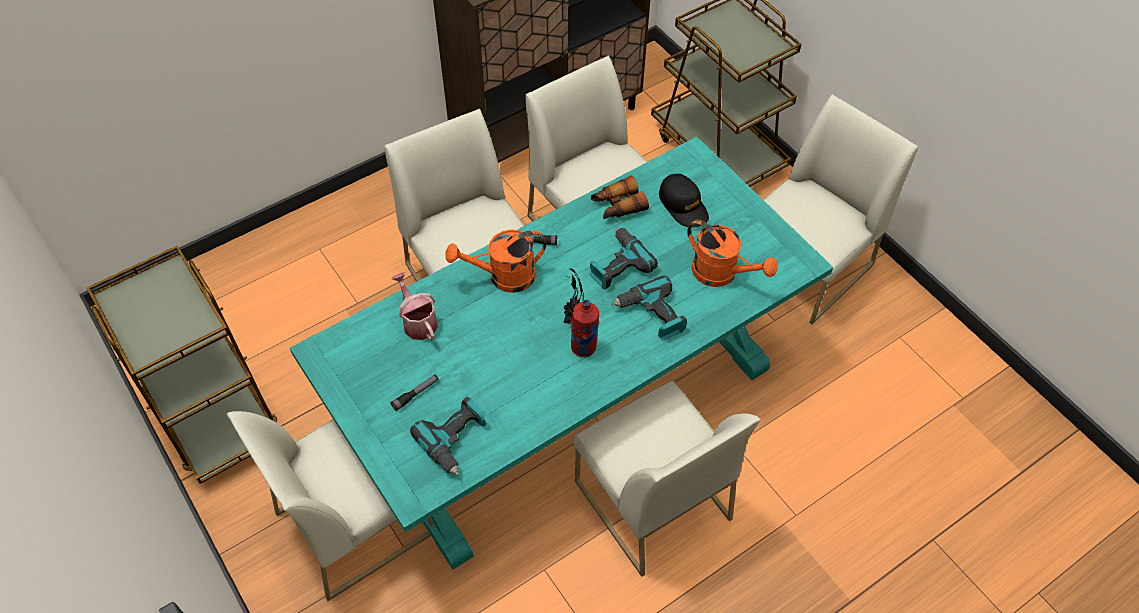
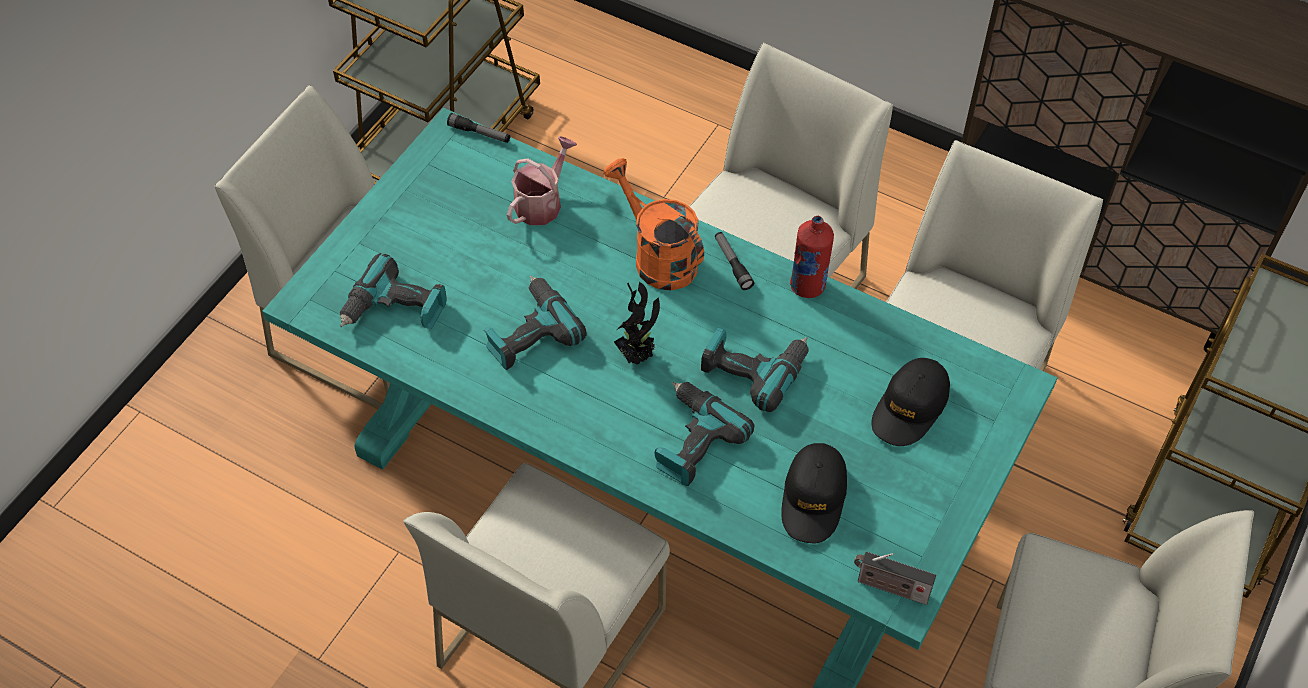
camera: 65 degrees right, 0 degrees up
(415, 394) = (439, 245): flashlight -> flashlight (479, 133)
(521, 368) = (529, 332): none -> power drill
(584, 347) = (597, 384): red bottle -> red bottle (808, 286)
(617, 206) = (856, 331): binoculars -> none
(721, 274) = (813, 498): orange watering can -> black cap
(794, 265) = (889, 587): none -> radio

